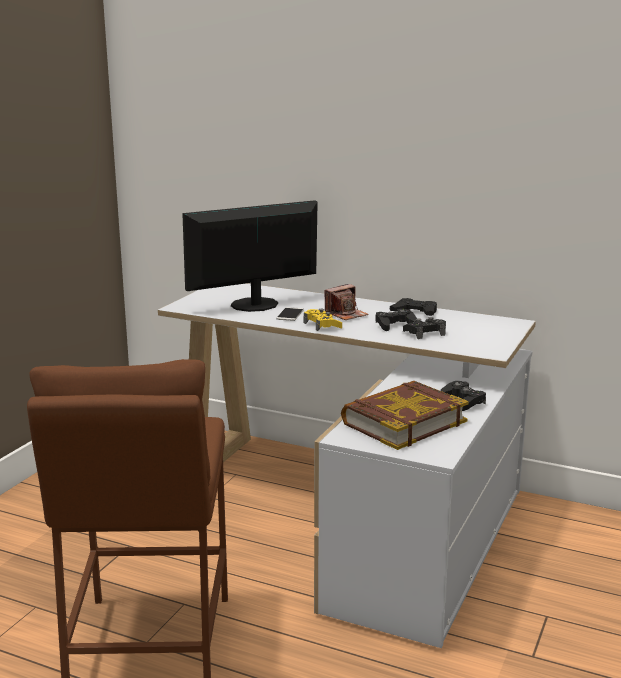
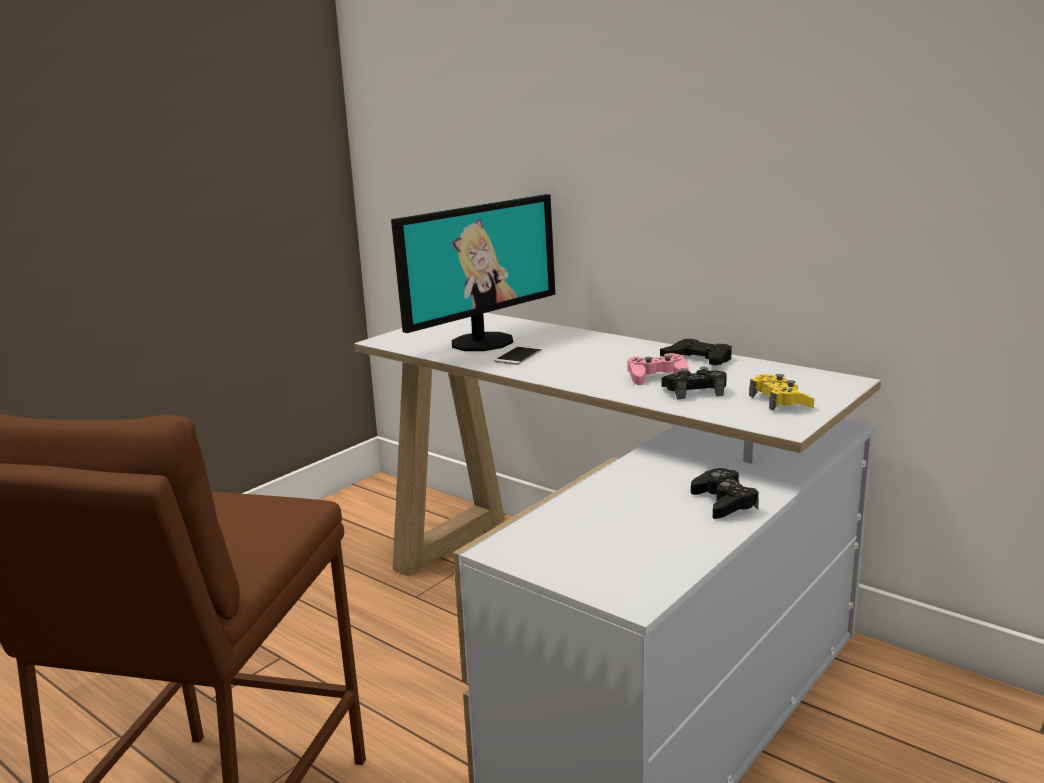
camera: 15 degrees right, 0 degrees up
(254, 305) = (481, 342): monitor -> monitor turned 150 degrees clockwise
(322, 325) = (551, 373): yellow game controller -> yellow game controller (780, 401)
(346, 314) = (596, 359): camera -> none
(394, 325) = (656, 377): black game controller -> pink game controller
(403, 422) = (609, 531): book -> none

